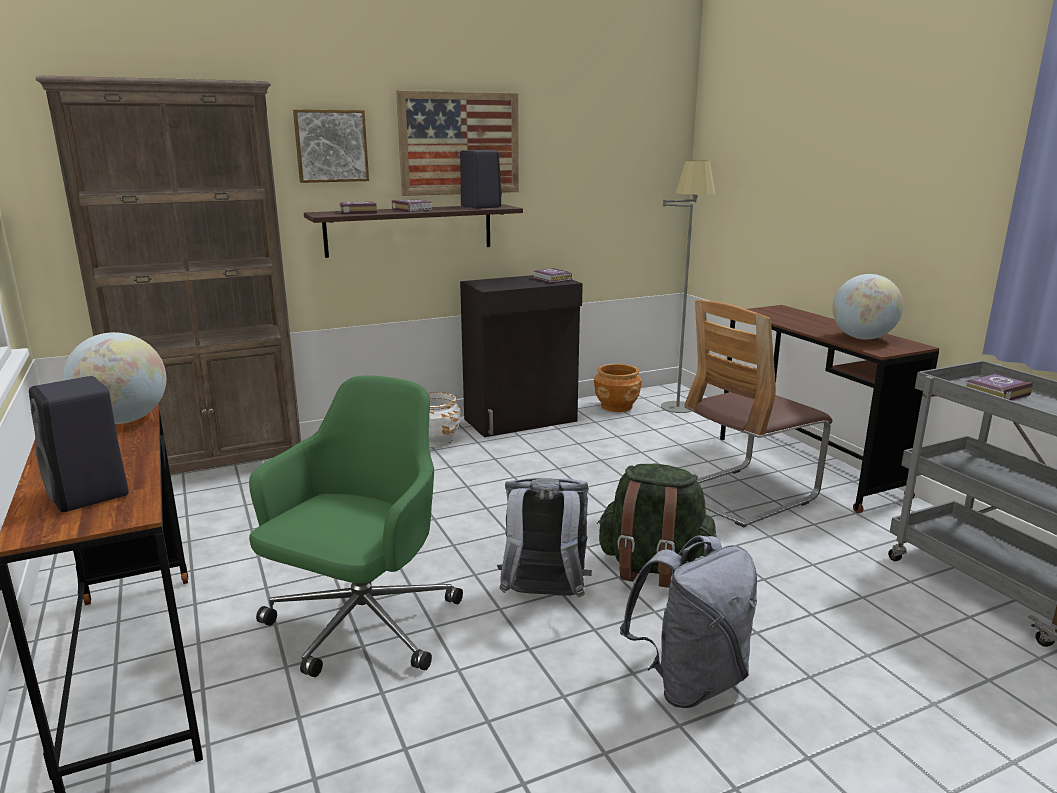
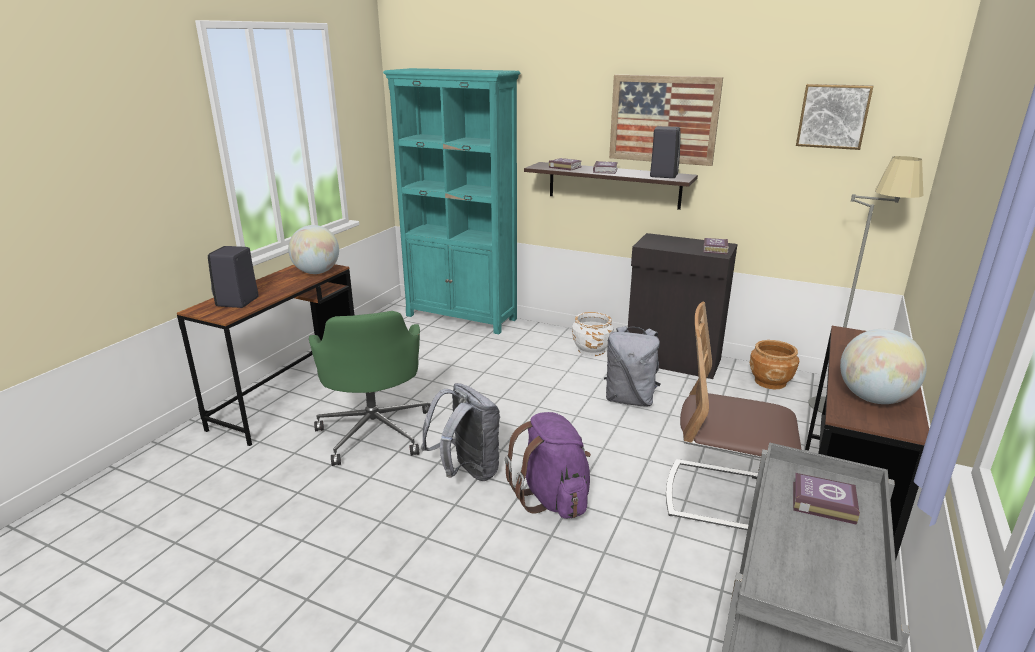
camera: 50 degrees right, 5 degrees up
(217, 468) = (461, 317): brown bookcase -> turquoise bookcase
(331, 146) = (562, 115): picture -> picture (833, 116)
(361, 626) = (375, 431): green office chair -> green office chair turned 90 degrees clockwise
(653, 568) = (552, 498): green backpack -> purple backpack
(690, 682) = (441, 564): grey backpack -> grey backpack (630, 399)

